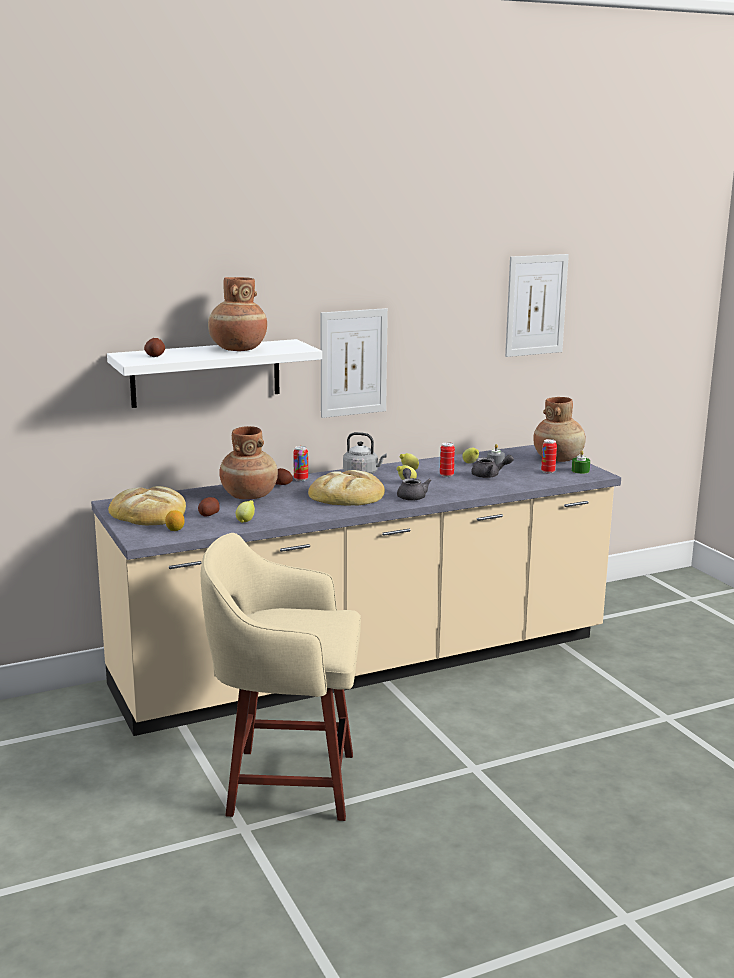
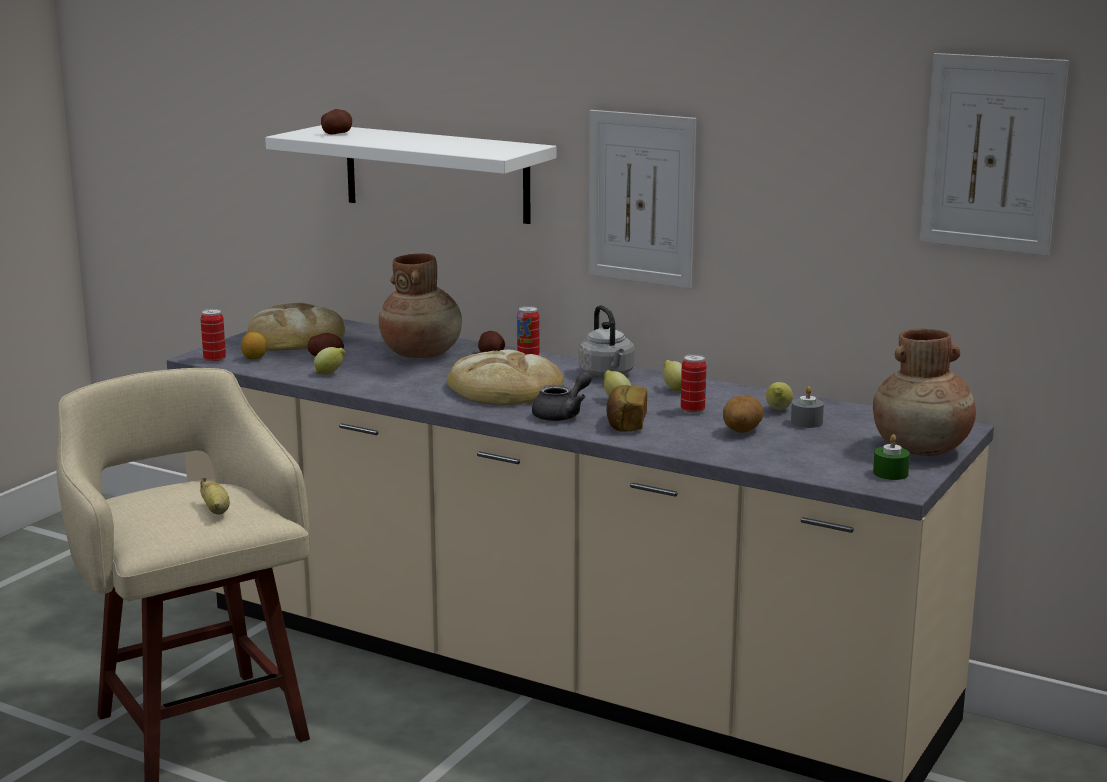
camera: 55 degrees right, 0 degrees up
(238, 349) = (437, 142): brown vase -> none
(314, 620) = (216, 510): none -> banana
(445, 489) = (625, 423): none -> bread
(489, 475) = (741, 431): grey teapot -> potato
(548, 471) = (839, 456): can -> can (214, 360)

